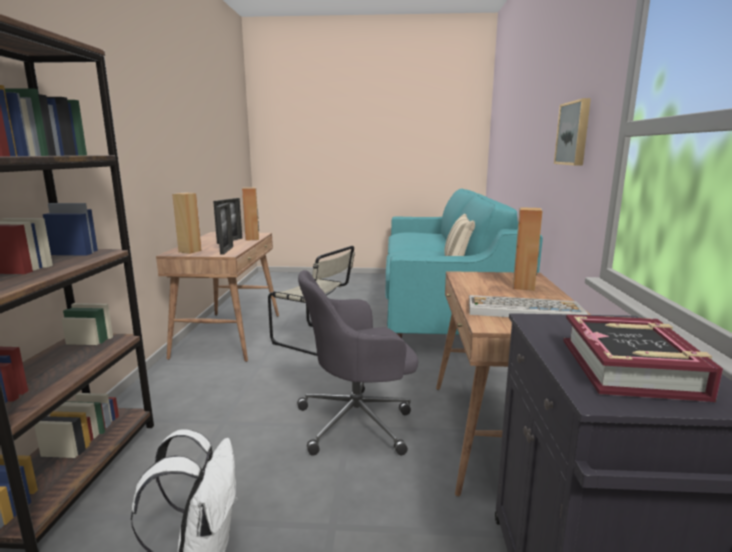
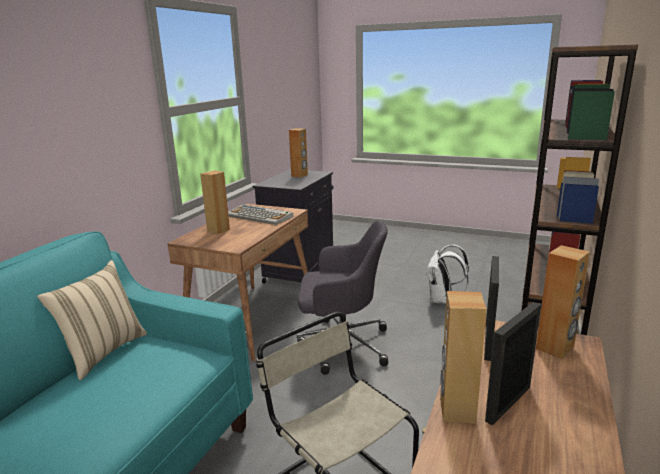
camera: 160 degrees left, 5 degrees up
(574, 133) = (91, 123): picture -> none
(630, 368) = (299, 175): book -> brown speaker

